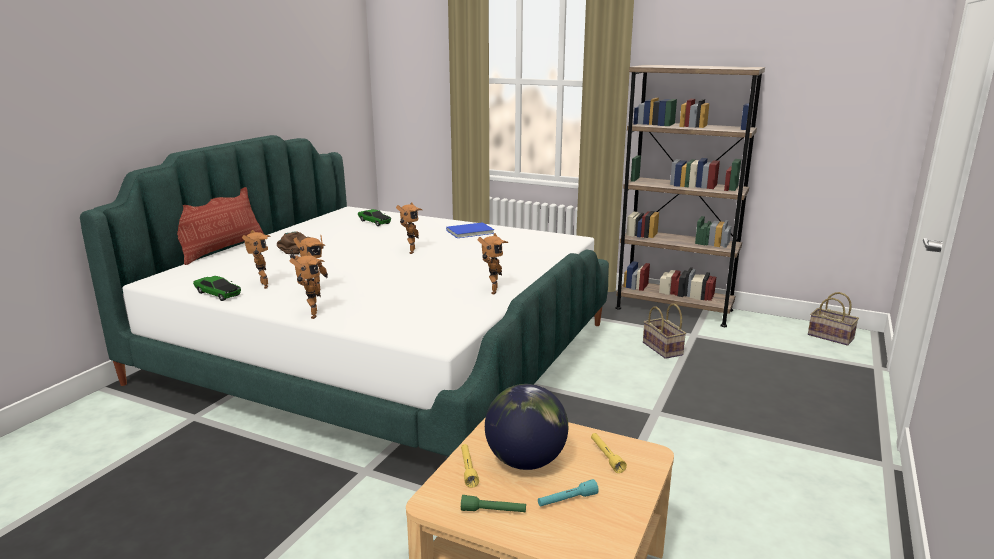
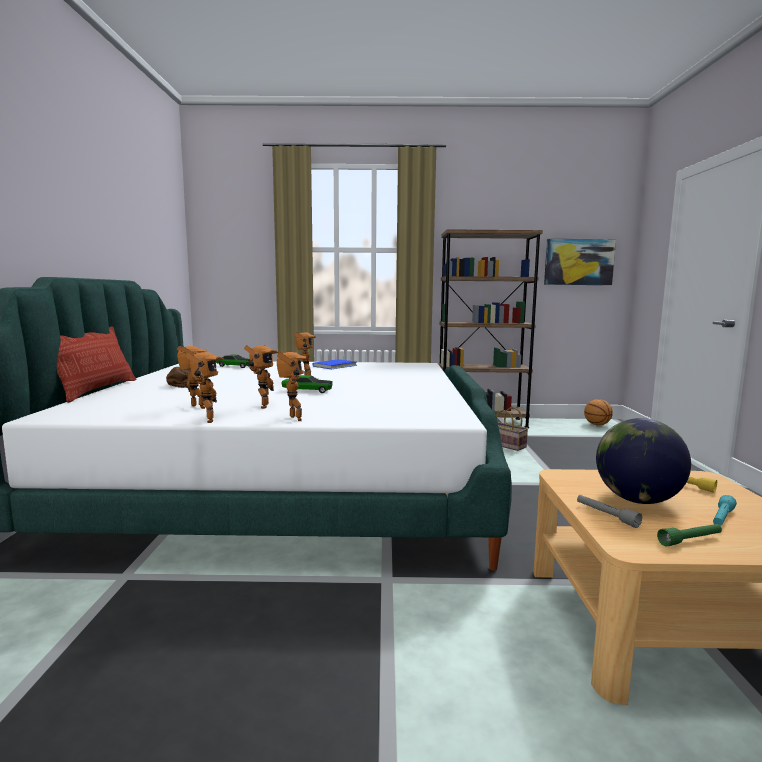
camera: 25 degrees left, 10 degrees down
(218, 294) = (152, 417): toy car -> toy car (307, 391)
(468, 469) = (606, 515): yellow flashlight -> grey flashlight
(491, 291) = (428, 391): toy robot -> toy robot (206, 420)
(832, 337) = (597, 425): basket -> basketball
(837, 107) = (578, 262): none -> picture

